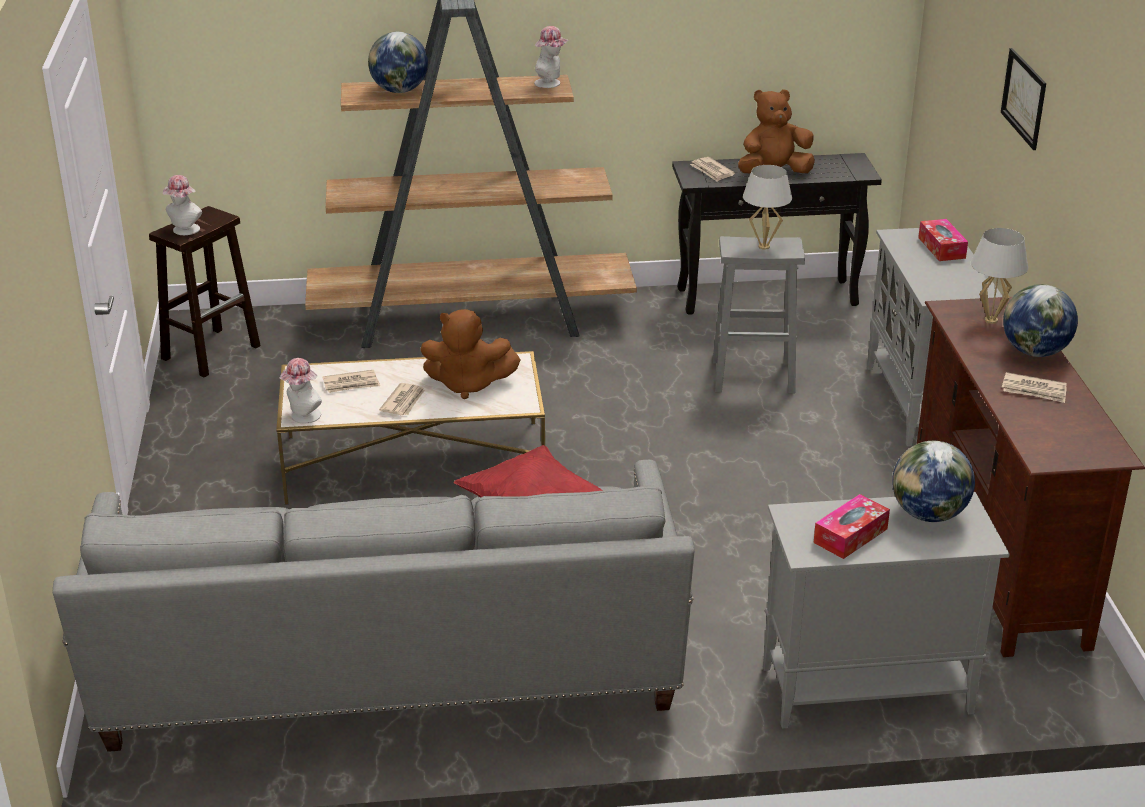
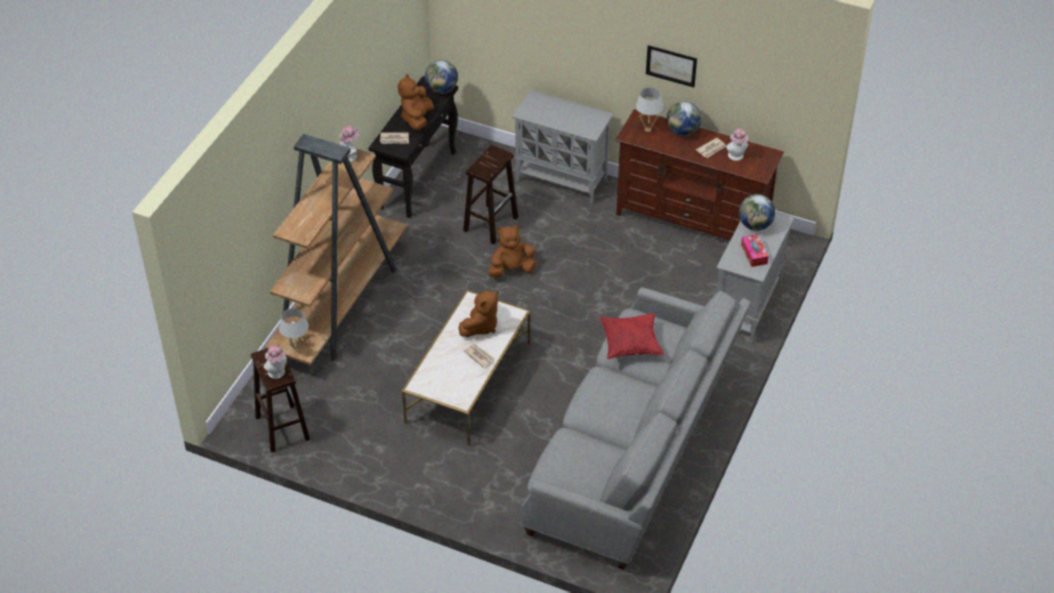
camera: 60 degrees left, 15 degrees up
(303, 417) = (464, 399): hat -> hat (736, 156)
(351, 384) = (445, 369): newspaper -> none
(399, 91) = (307, 216): globe -> globe (442, 89)
(680, 423) = (511, 270): none -> brown plush toy
(754, 376) = (491, 223): grey stool -> brown stool
(764, 247) = (490, 161): white table lamp -> white table lamp (297, 349)
(941, 248) = (548, 105): tissue box -> none
(1024, 98) = (592, 24): picture -> picture (671, 65)

